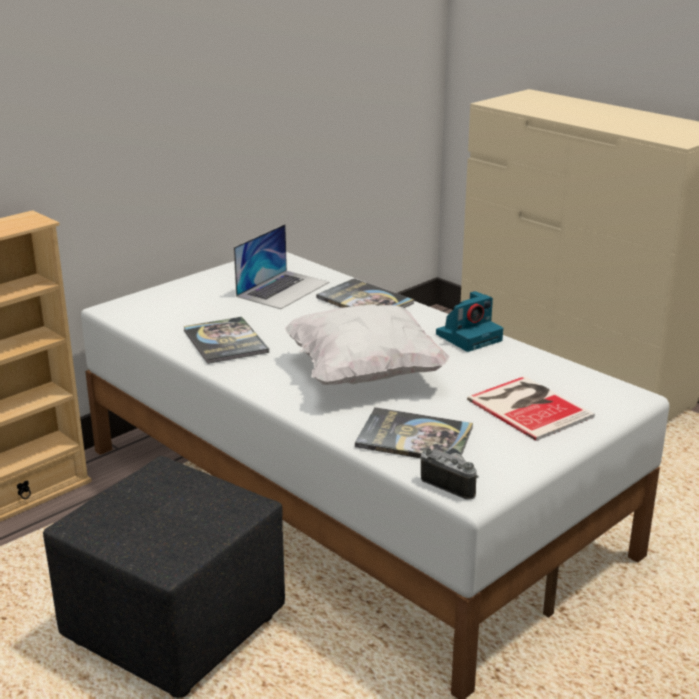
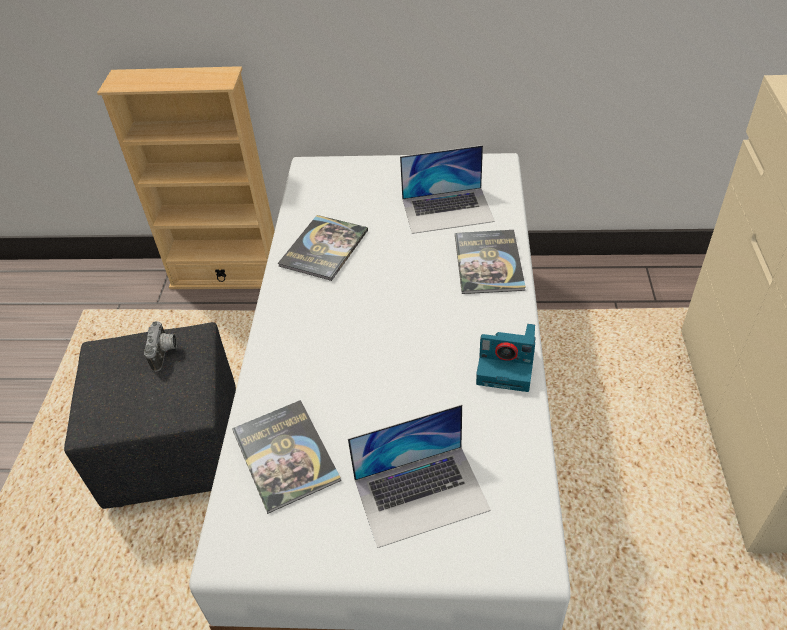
camera: 50 degrees right, 20 degrees up
(365, 374) = (360, 353): white pillow -> none
(452, 484) = (231, 531): camera -> camera (165, 353)
(529, 406) = (421, 494): book -> laptop

